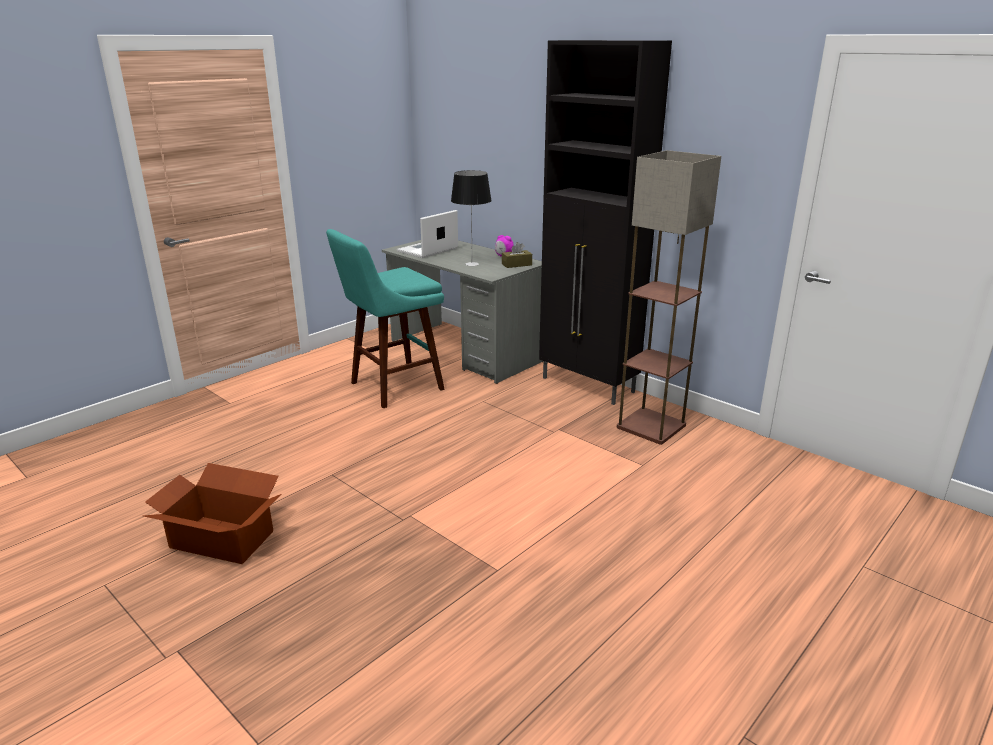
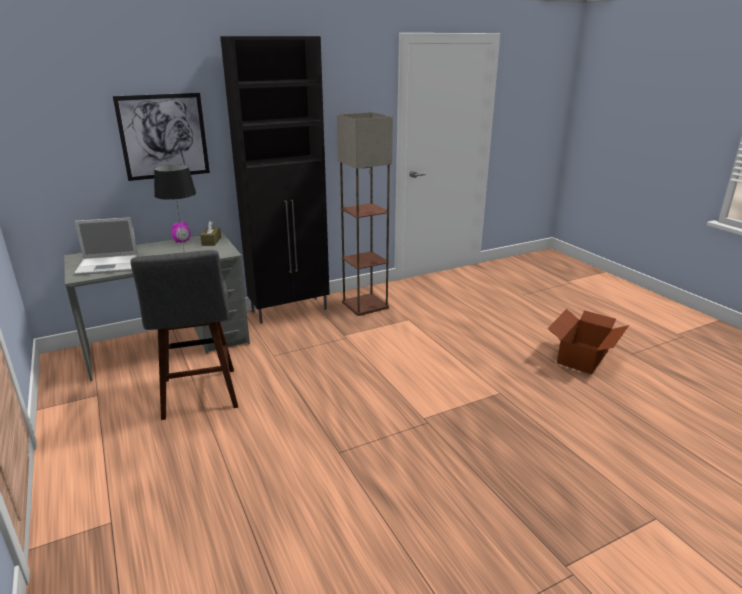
camera: 70 degrees left, 0 degrees up
(222, 538) = (413, 534): cardboard box -> cardboard box (581, 357)
(392, 387) = (199, 396): turquoise stool -> grey stool
(427, 250) = (109, 265): laptop -> laptop turned 75 degrees counterclockwise
(519, 145) = (163, 136): none -> picture

